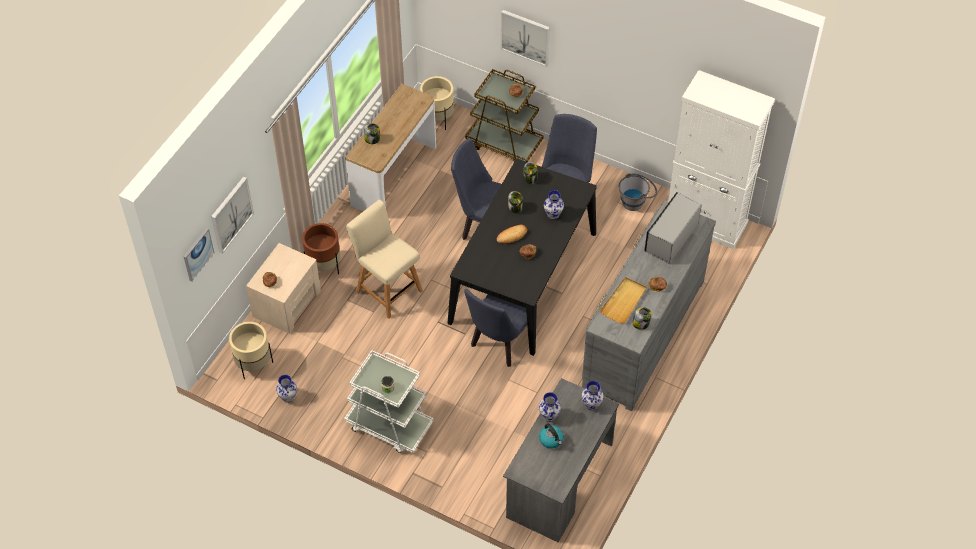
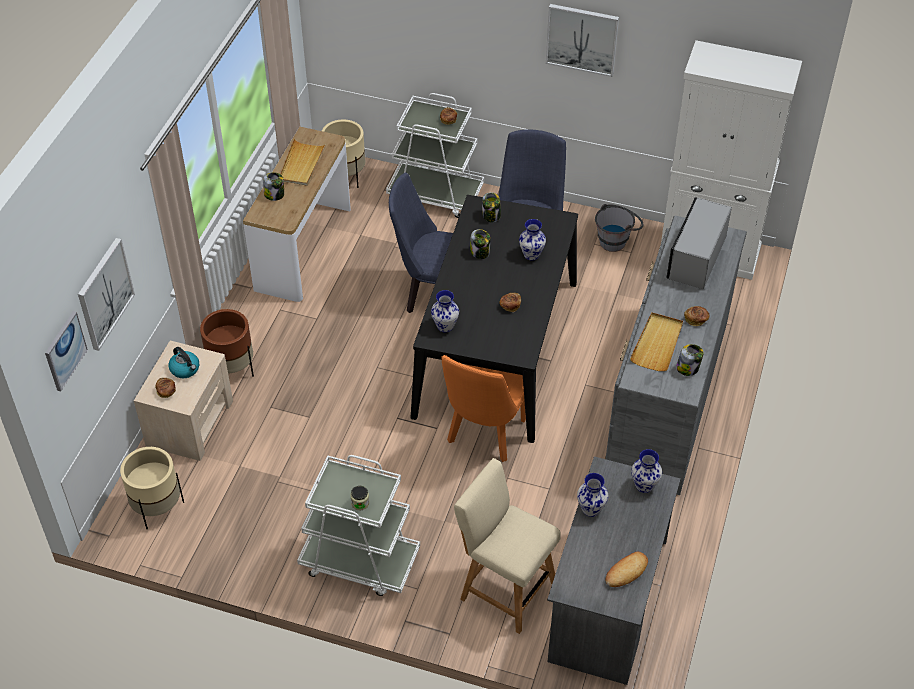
camera: 10 degrees left, 5 degrees down
(288, 397) = (212, 545): vase -> vase (445, 326)
(387, 289) = (321, 387): beige chair -> beige chair (504, 588)
(397, 116) = (301, 164): none -> beige tray
(498, 345) = (484, 436): blue chair -> orange chair
(504, 144) = (436, 194): brown cart -> white cart
(512, 236) = (484, 287): bread -> bread (626, 572)
(525, 37) = (455, 41): picture -> picture (582, 39)
(551, 440) = (602, 540): kettle -> kettle (185, 369)

